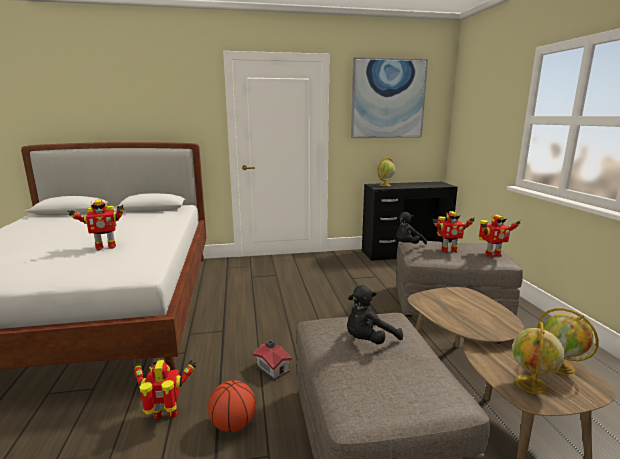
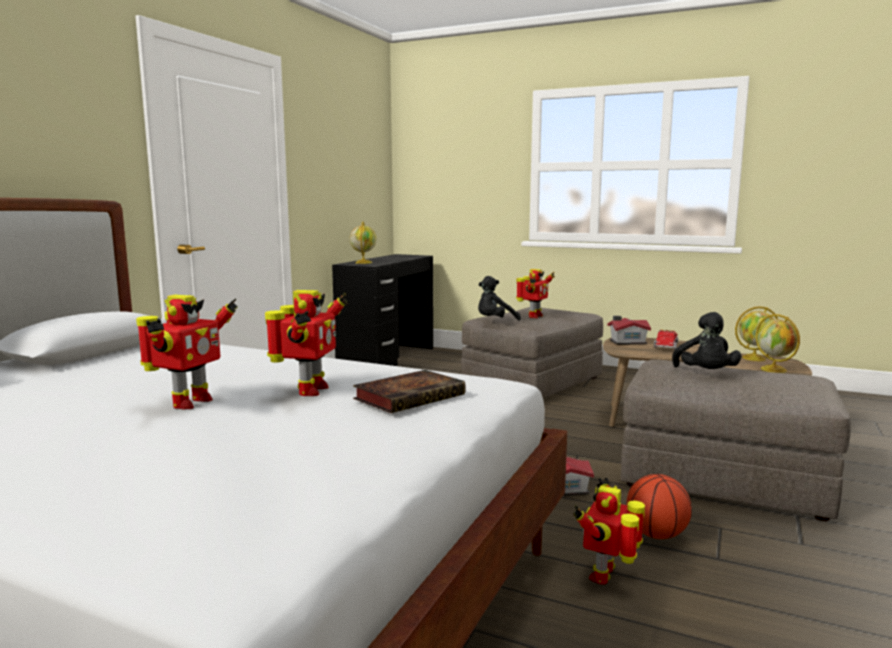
camera: 55 degrees left, 5 degrees down
(102, 263) = (411, 397): none -> book
(388, 99) = (341, 137): picture -> none
(407, 245) = (495, 321): black plush toy -> black plush toy turned 60 degrees clockwise
(457, 295) = (626, 342): none -> toy house
(470, 313) = (666, 347): none -> toy truck
(492, 255) = (566, 311): toy robot -> toy robot (188, 403)

